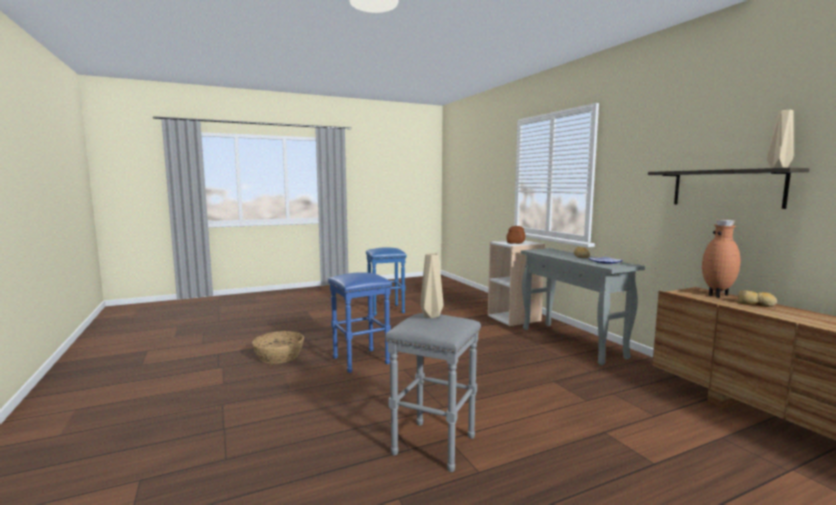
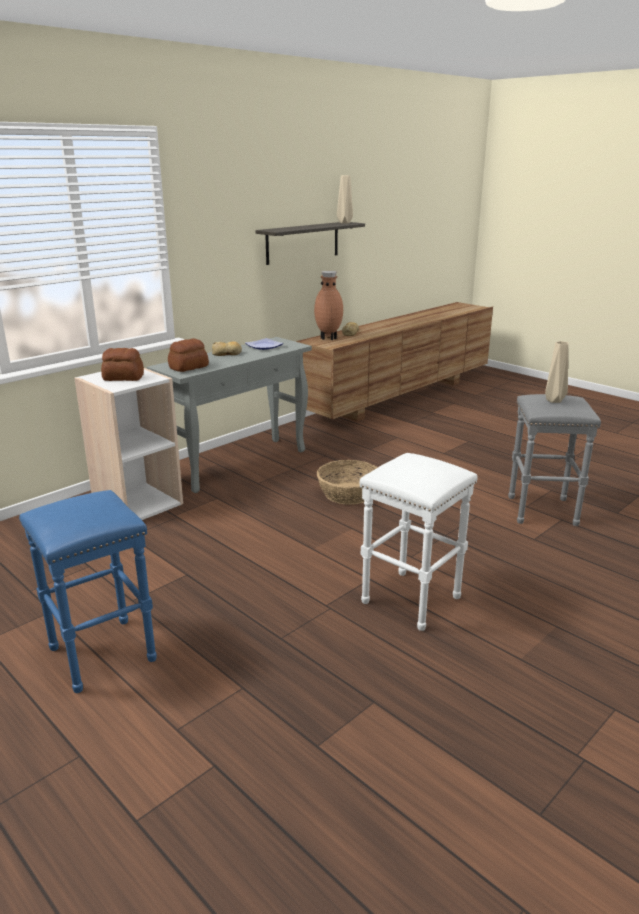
camera: 110 degrees left, 15 degrees up
(279, 356) = (470, 699): basket -> basket (348, 493)
(361, 359) = (408, 599): blue stool -> white stool
(545, 251) = (188, 367): none -> bread

